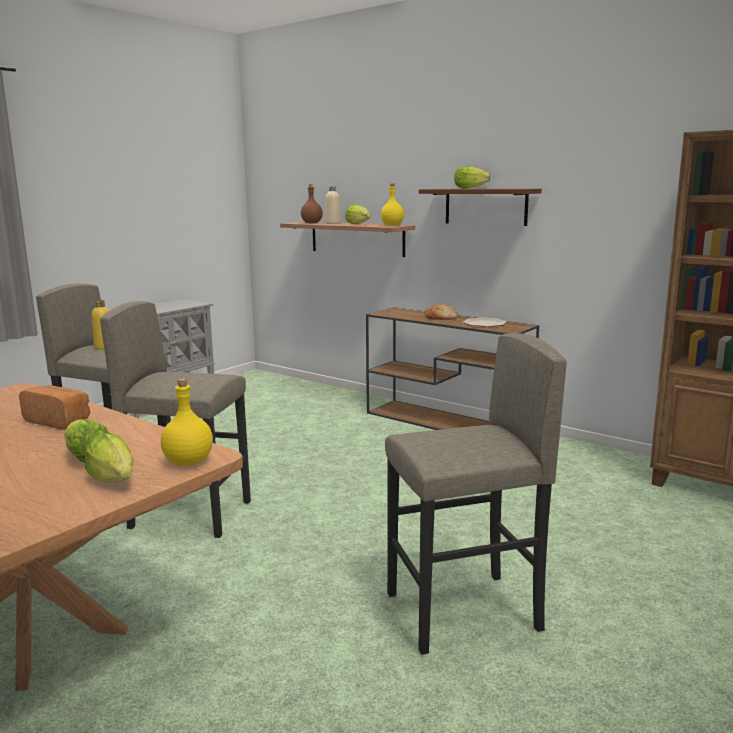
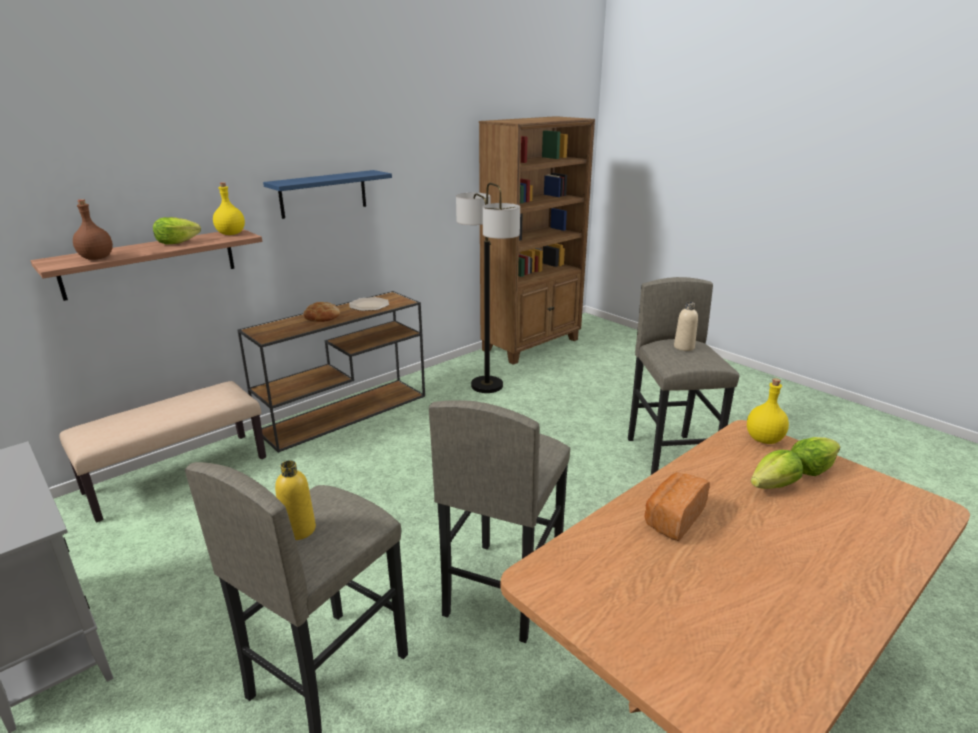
camera: 80 degrees left, 10 degrees up
(325, 394) = (178, 474): none -> beige bench
(333, 223) = (130, 250): beige bottle -> beige bottle (684, 347)
(469, 188) = (314, 177): lettuce -> none
(485, 206) = (323, 194): brown shelf -> blue shelf
(568, 474) = (487, 385): none -> floor lamp

